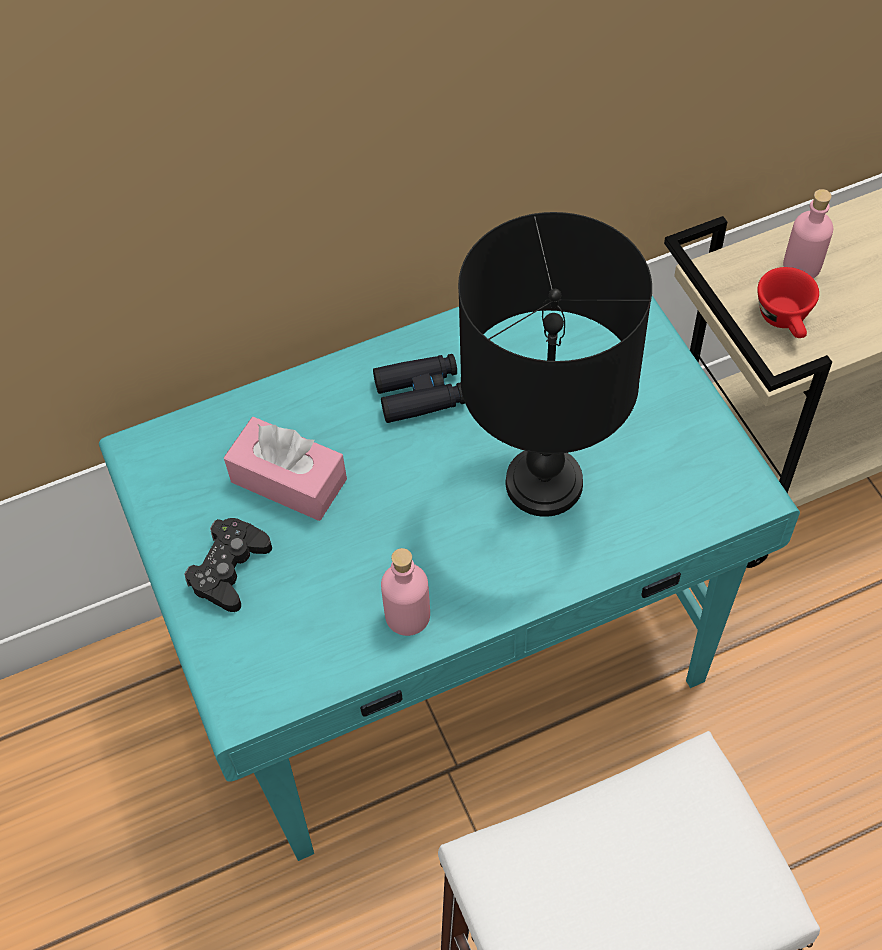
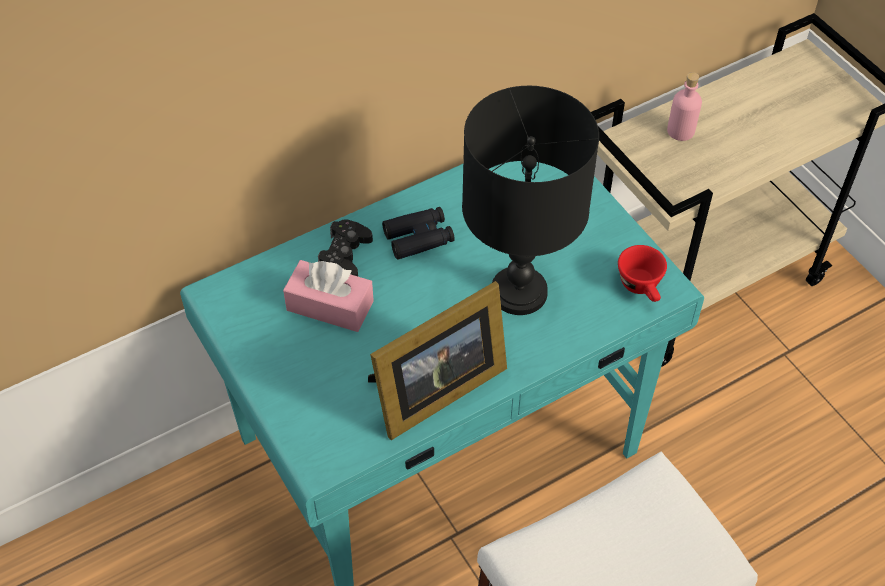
camera: 10 degrees left, 5 degrees down
(229, 569) = (295, 371): black game controller -> black game controller (345, 255)
(408, 615) = (433, 391): pink bottle -> picture frame
(785, 321) = (674, 169): red cup -> red cup (642, 287)

